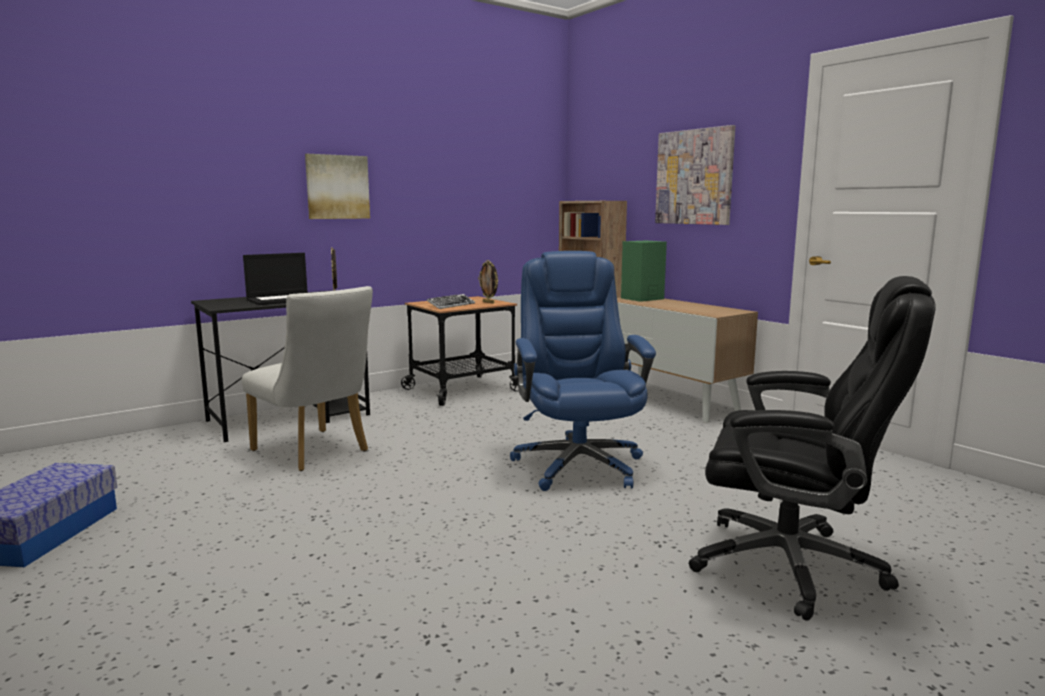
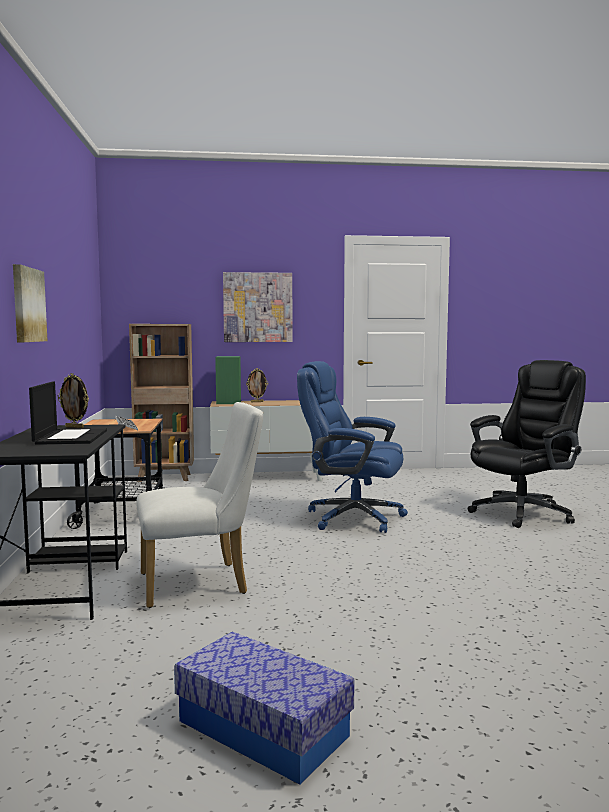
camera: 60 degrees left, 5 degrees down
(489, 302) = (139, 421): picture frame -> picture frame (257, 402)

